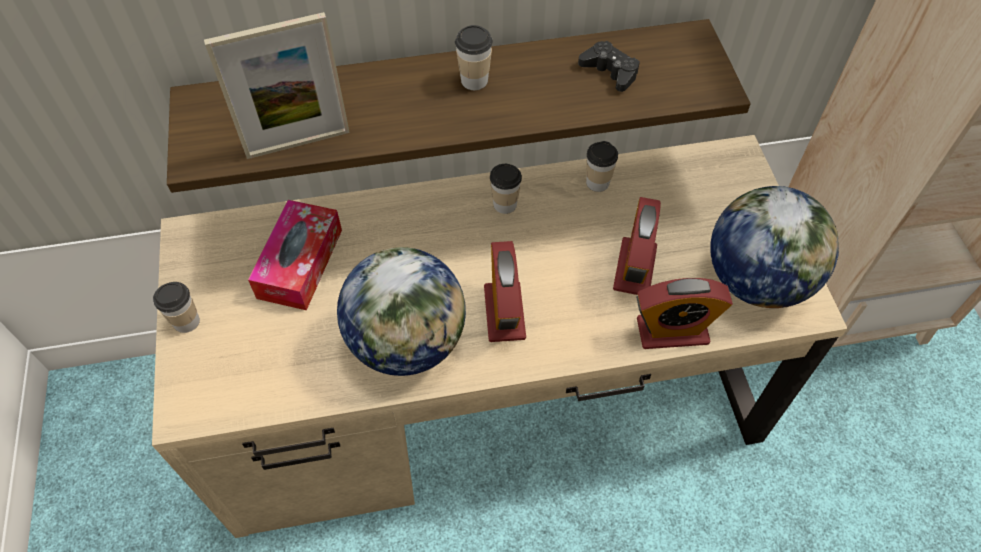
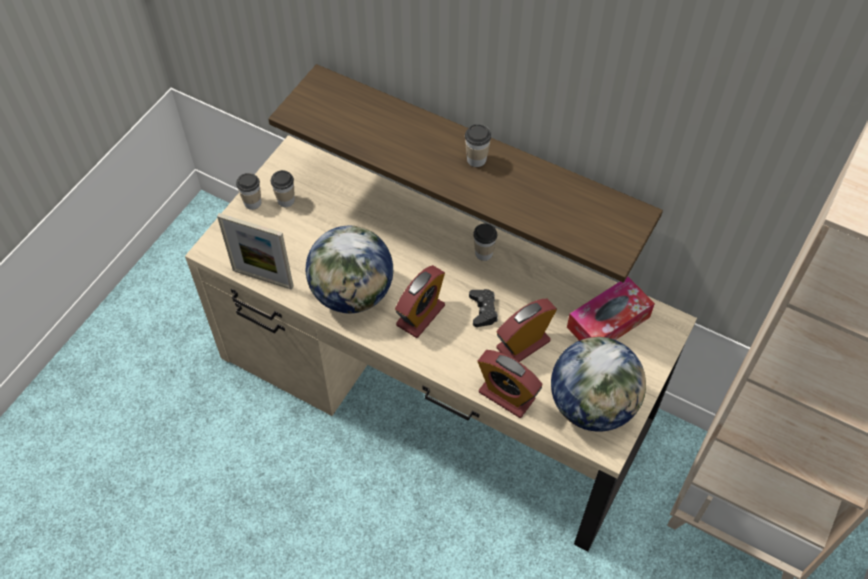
camera: 40 degrees right, 0 degrees up
(298, 143) = (349, 137): picture frame -> picture frame (263, 278)
(300, 263) = (336, 210): tissue box -> tissue box (608, 322)
(597, 183) = (555, 278): cup -> cup (286, 200)
(610, 71) = (560, 203): black game controller -> black game controller (483, 310)

